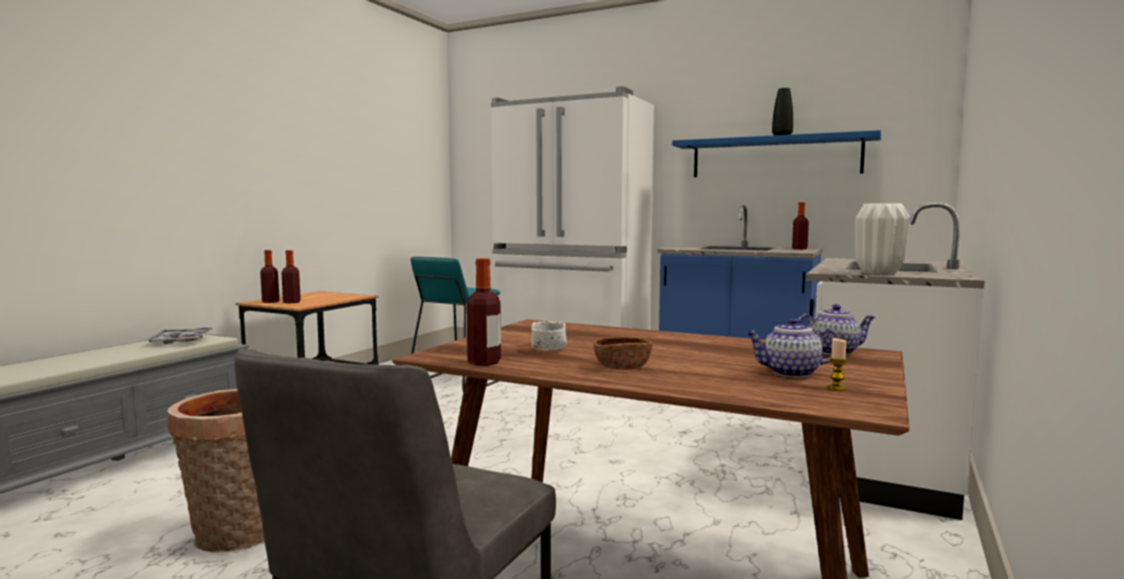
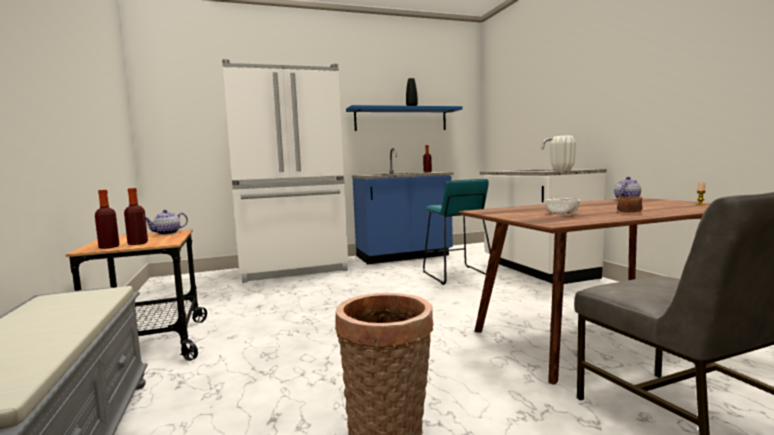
camera: 45 degrees left, 0 degrees up
(180, 341) = (74, 302): tray -> none
(458, 381) = (240, 297): turquoise stool -> turquoise stool (456, 275)
(484, 362) = (588, 220): bottle -> none
(790, 373) = (665, 204): teapot -> teapot (167, 233)

